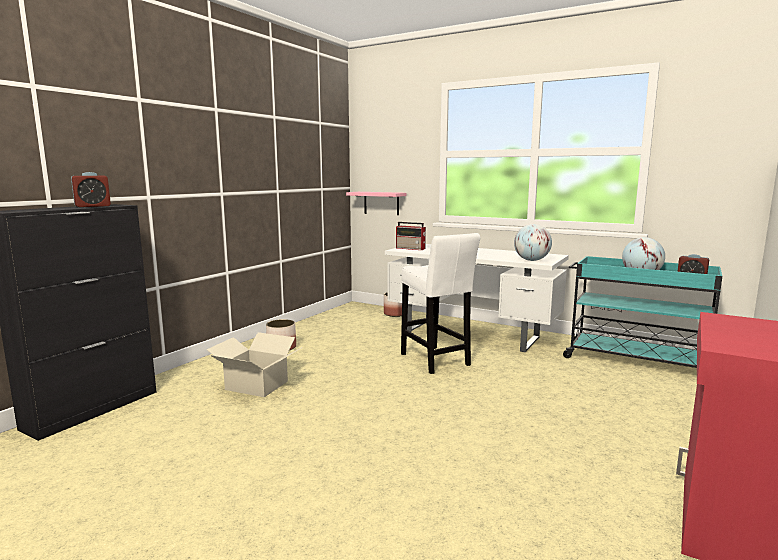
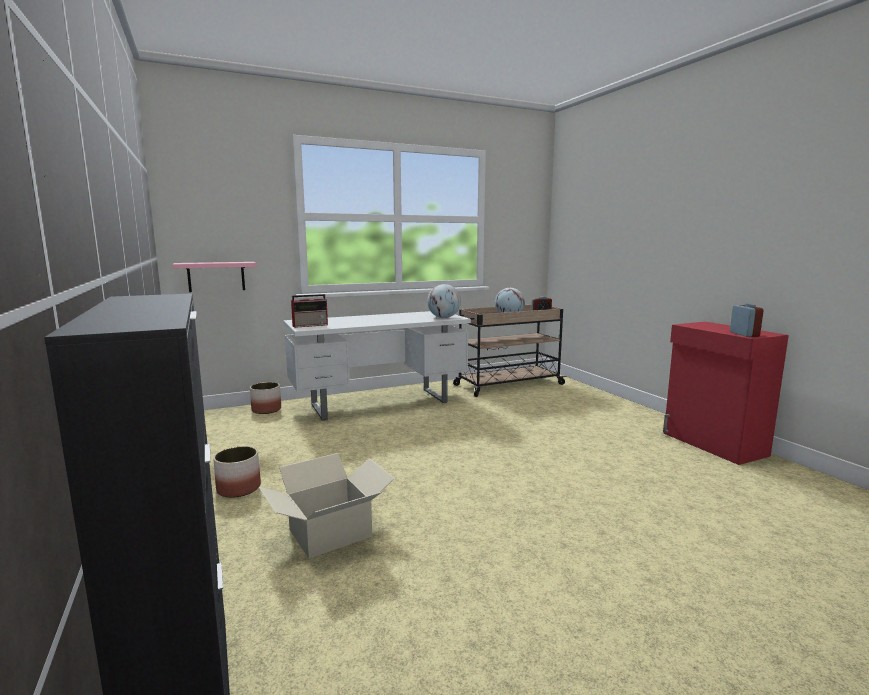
camera: 55 degrees left, 0 degrees up
(92, 206) = (148, 301): alarm clock -> alarm clock (744, 334)
(436, 361) = (413, 433): white stool -> none
(634, 361) = (507, 385): turquoise cart -> beige cart

